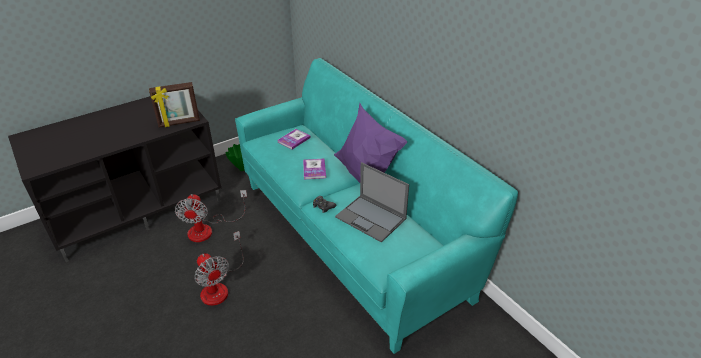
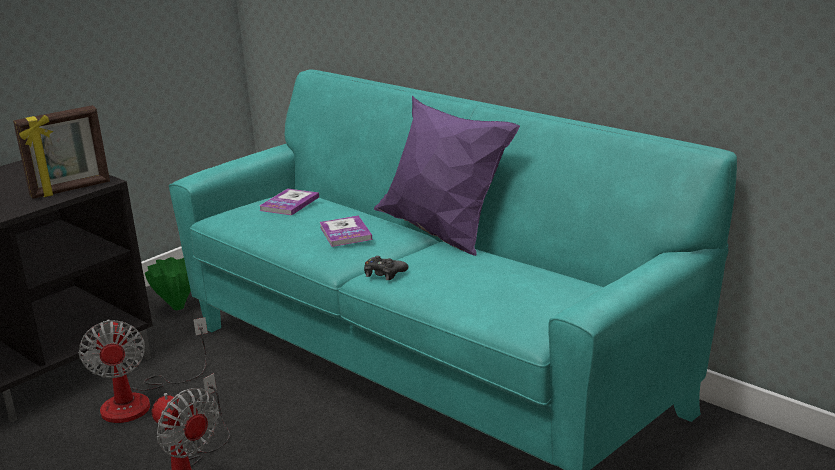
camera: 10 degrees left, 15 degrees down
(371, 218) = (480, 273): laptop -> none

